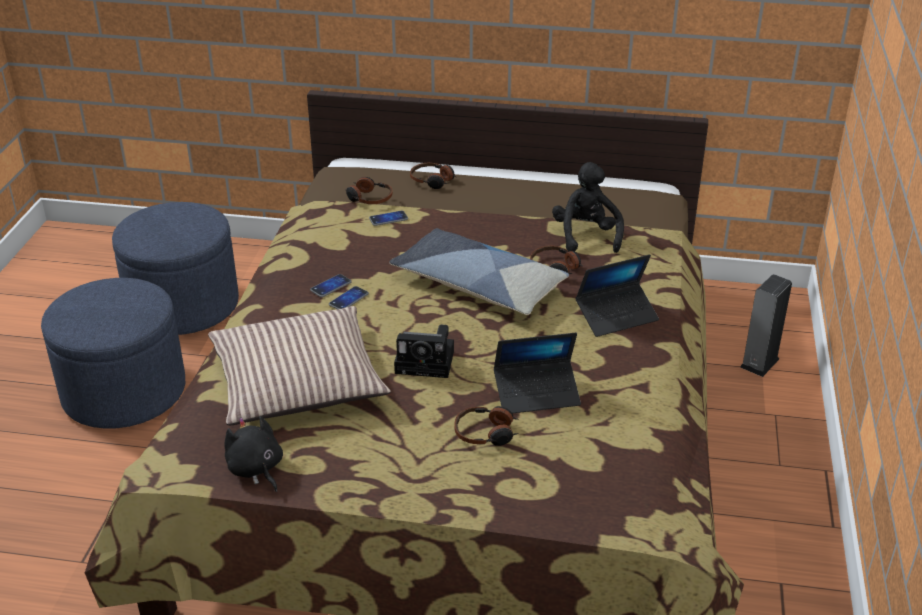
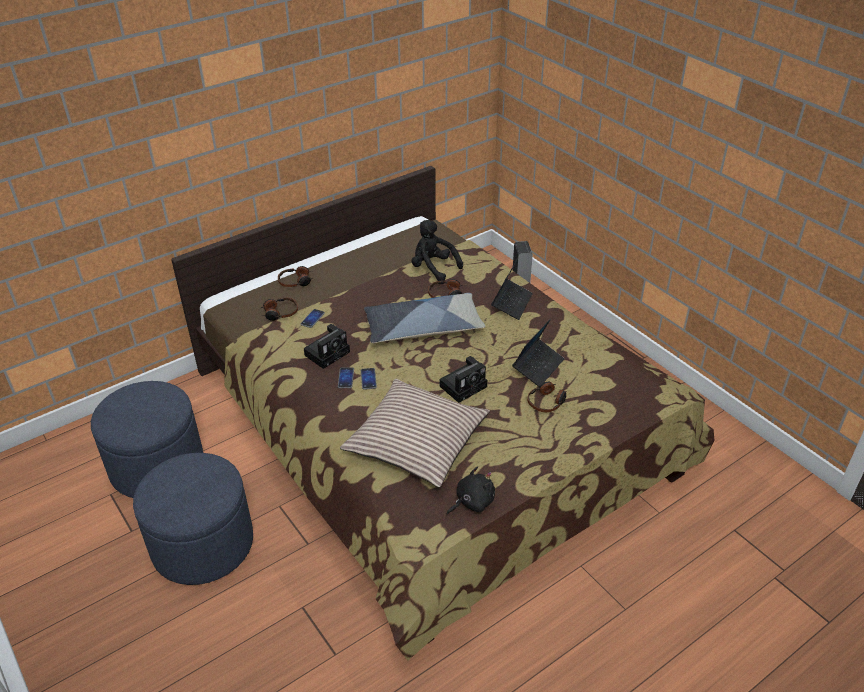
camera: 45 degrees left, 5 degrees up
(256, 469) = (472, 502): black plush toy -> black plush toy turned 135 degrees clockwise
(353, 255) = (328, 352): none -> camera

